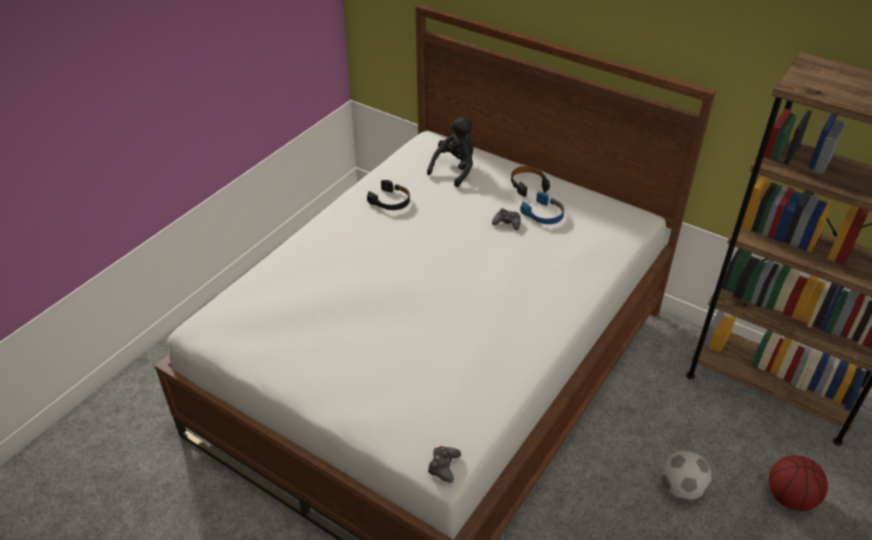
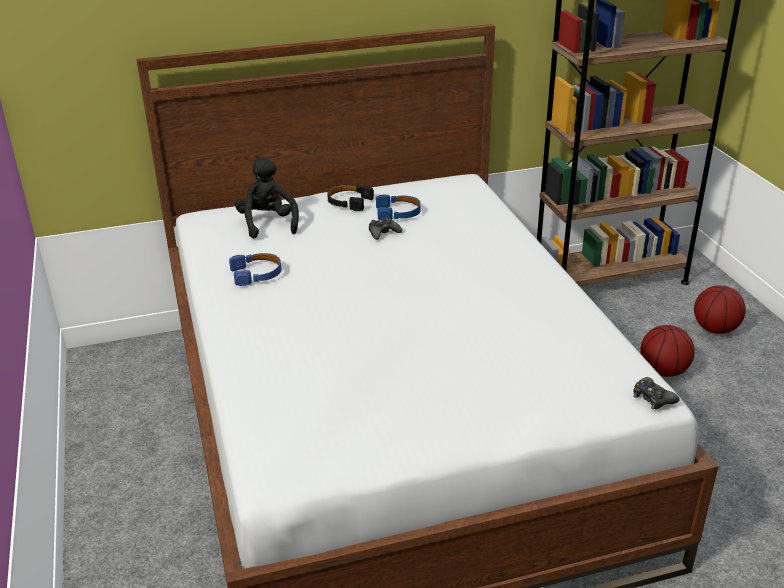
camera: 50 degrees left, 10 degrees down
(390, 201) = (257, 274): black headphones -> blue headphones
(681, 488) = (664, 371): football -> basketball

